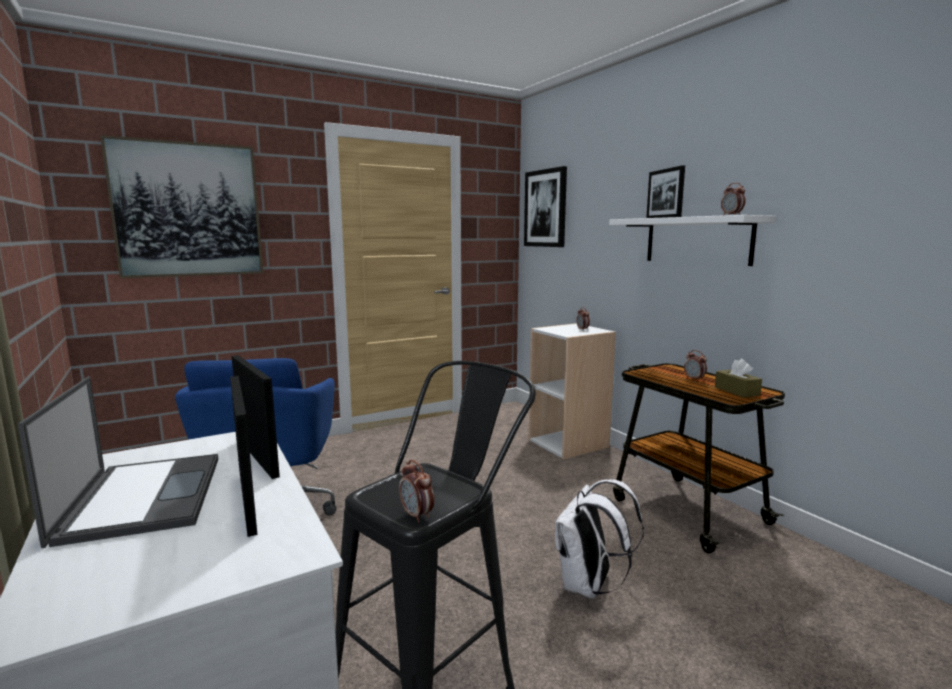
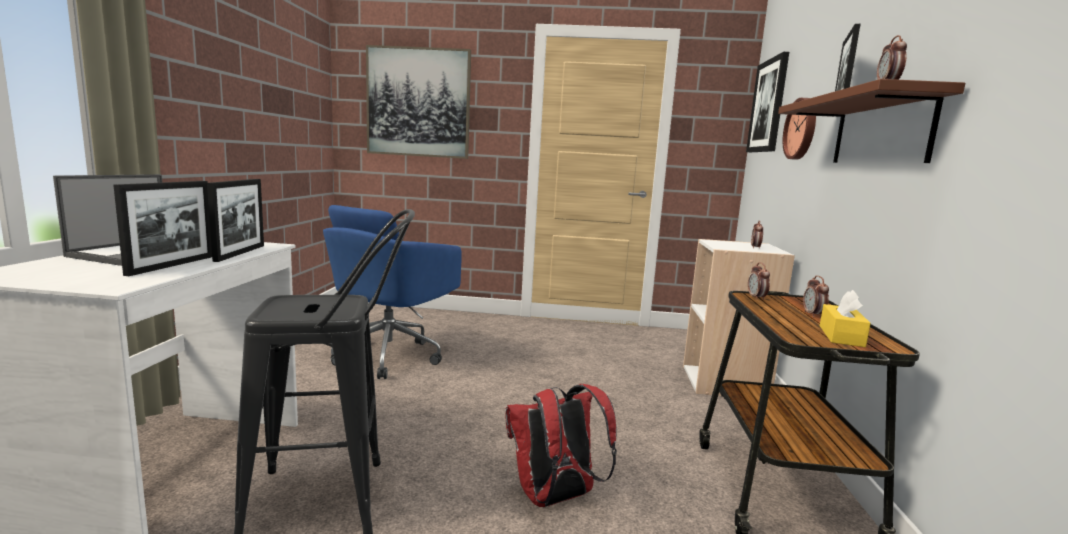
camera: 35 degrees right, 0 degrees up
(417, 515) = (273, 314): alarm clock -> alarm clock (756, 298)
(589, 586) = (555, 498): white backpack -> red backpack
(599, 231) = (802, 129): none -> wall clock
(697, 240) = (880, 131): white shelf -> brown shelf
(736, 391) = (841, 336): brown tissue box -> yellow tissue box

